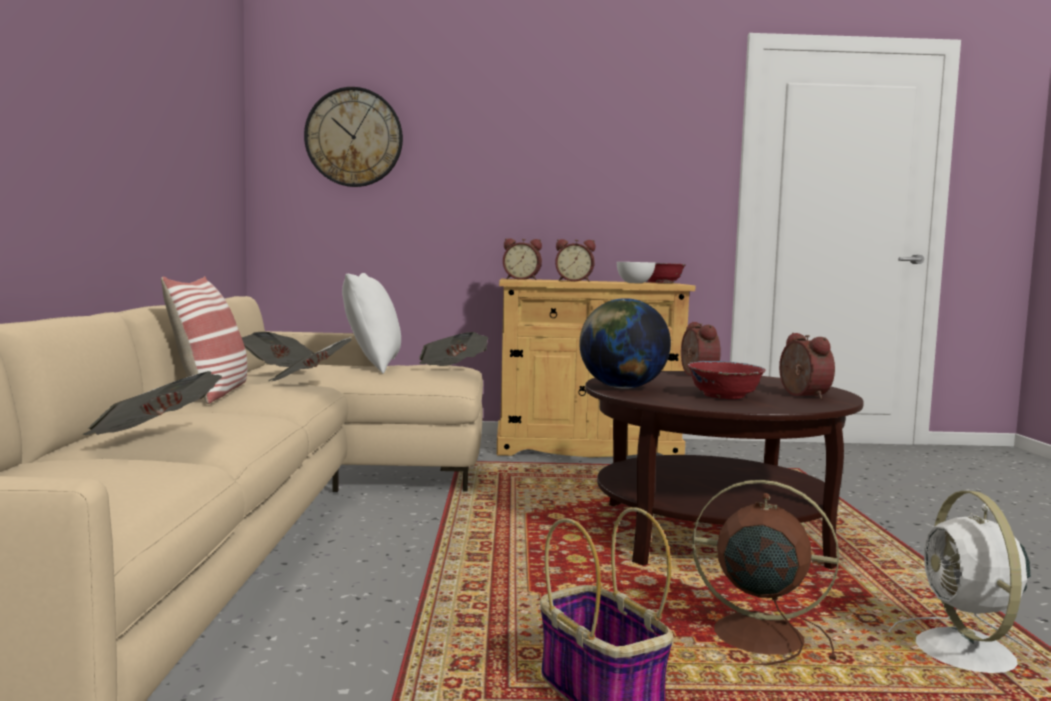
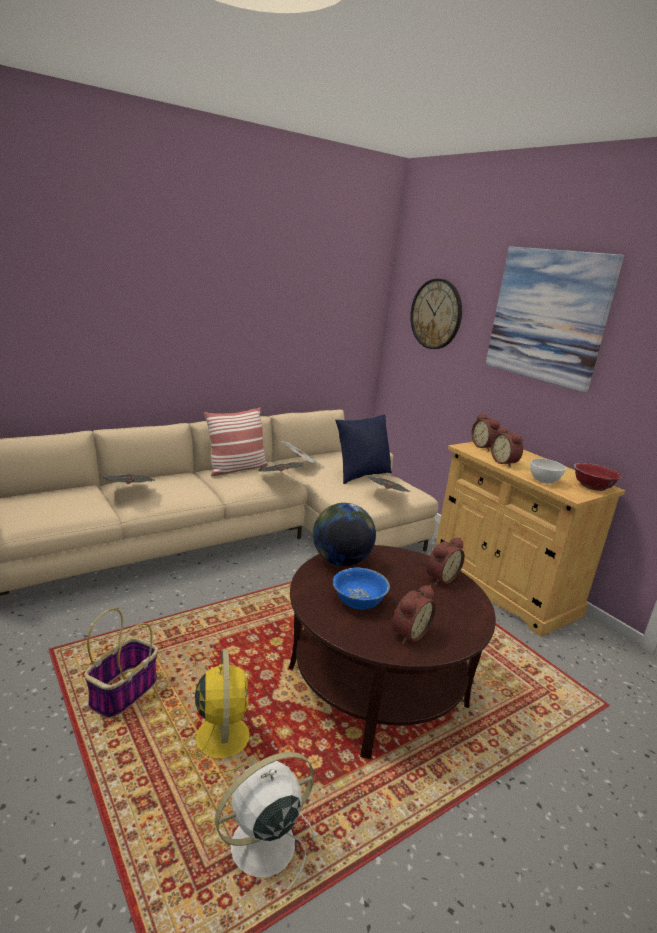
camera: 55 degrees right, 15 degrees up
(372, 366) = (361, 475): white pillow -> blue pillow
(536, 118) = (548, 316): none -> picture
(724, 396) = (359, 601): red bowl -> blue bowl
(753, 635) = (222, 734): brown fan -> yellow fan

